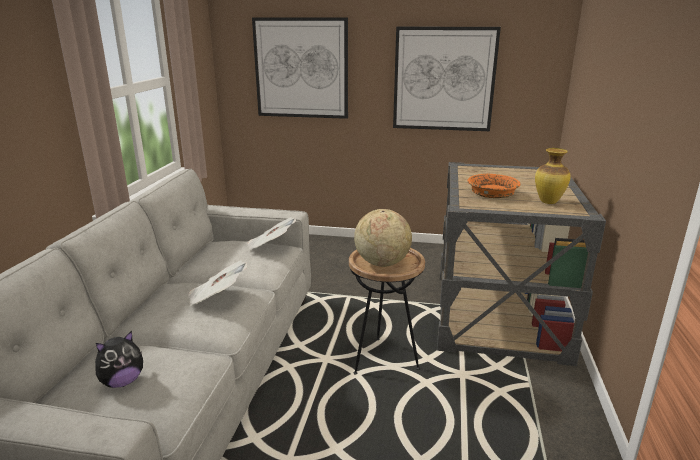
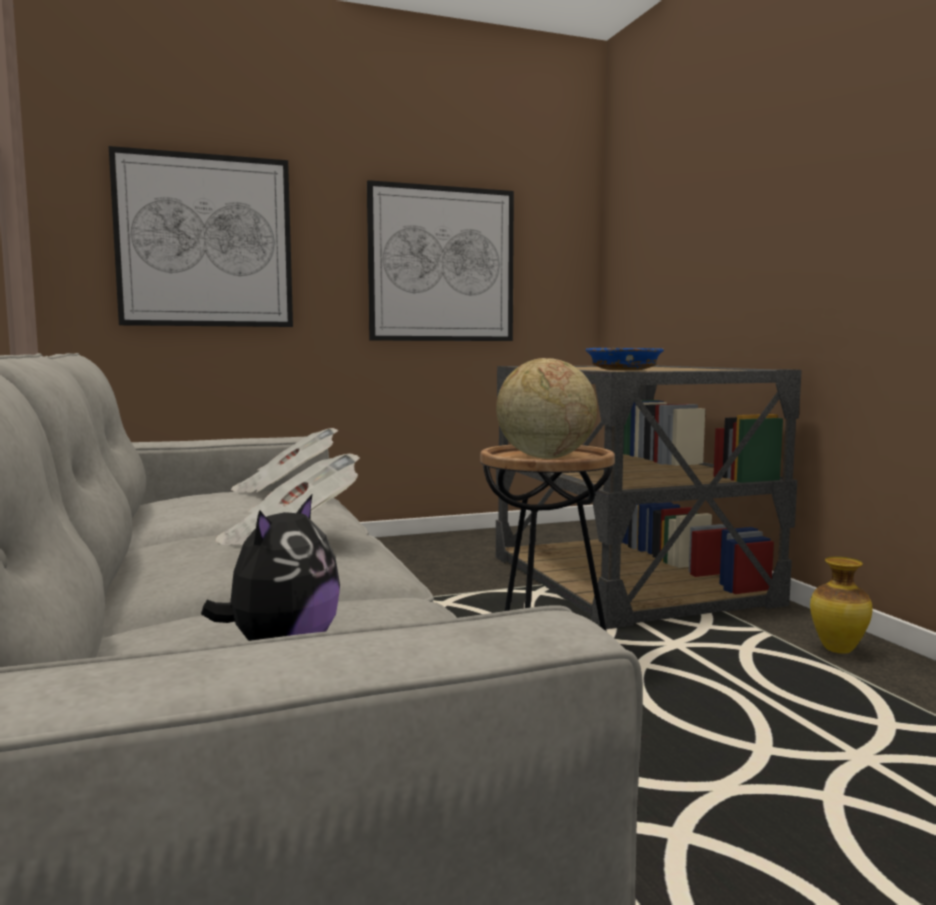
camera: 30 degrees left, 15 degrees down
(492, 194) = (623, 369): orange bowl -> blue bowl
(547, 202) = (703, 369): vase -> vase (837, 650)

